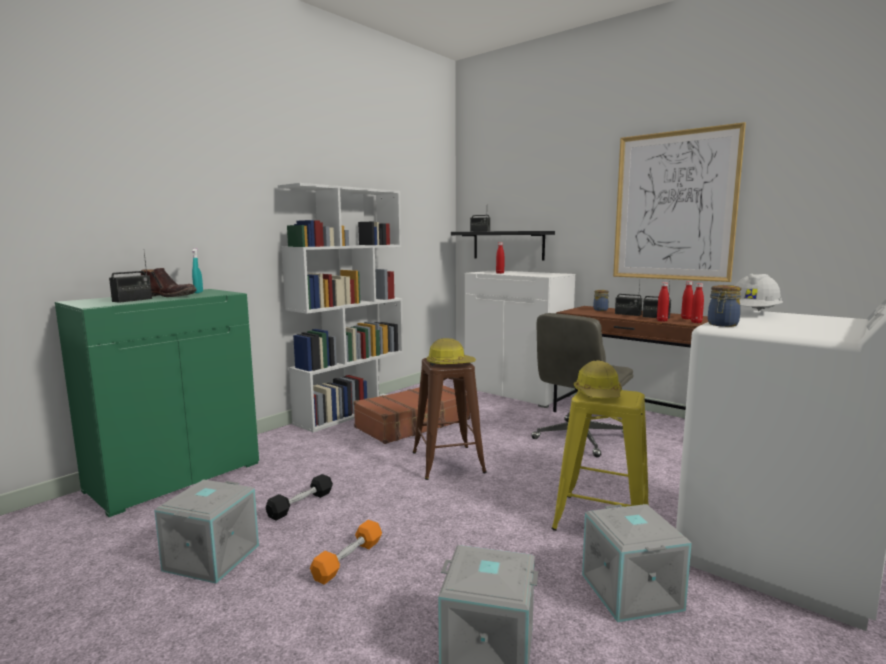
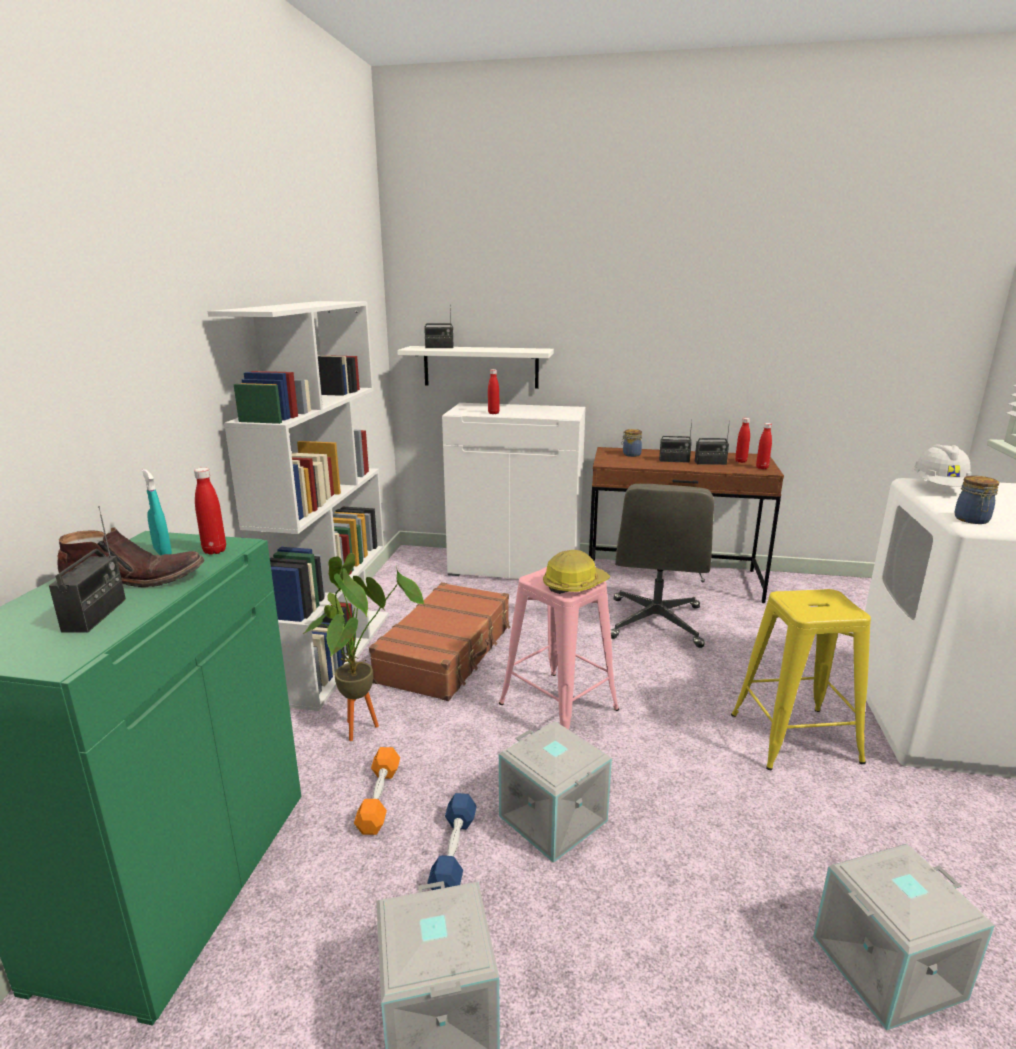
camera: 30 degrees left, 10 degrees up
(301, 504) = (454, 852): black dumbbell -> blue dumbbell
(328, 443) = (365, 724): none -> potted plant
(348, 560) = (620, 918): orange dumbbell -> orange dumbbell (379, 798)
(448, 462) = (558, 706): brown stool -> pink stool
(508, 245) = (480, 367): black shelf -> white shelf
(599, 394) = (809, 605): hard hat -> none
(633, 592) = (911, 822): grey storage box -> grey storage box (554, 818)
(662, 320) = (727, 469): red bottle -> red bottle (214, 551)
(674, 206) = (714, 323): picture -> none

